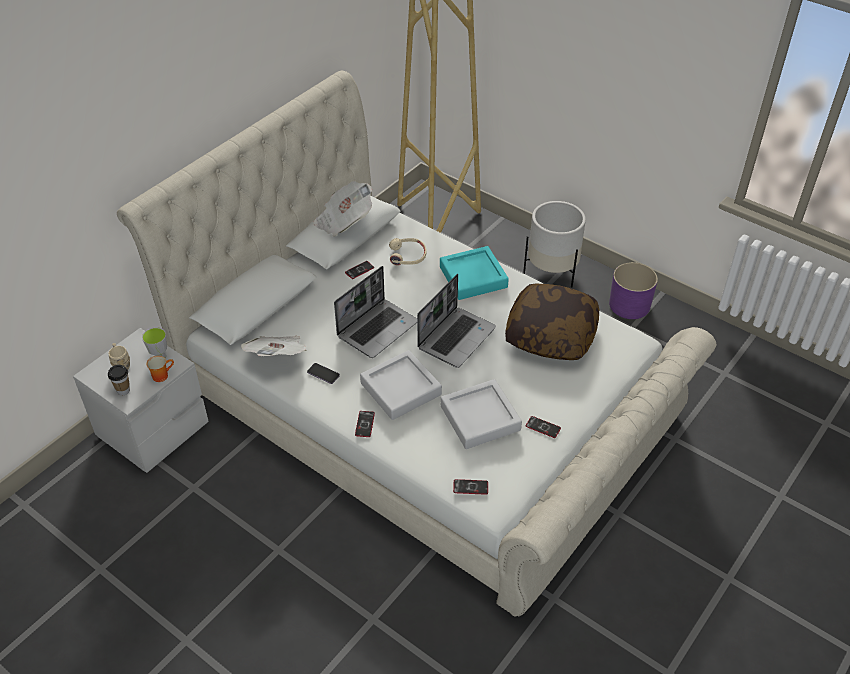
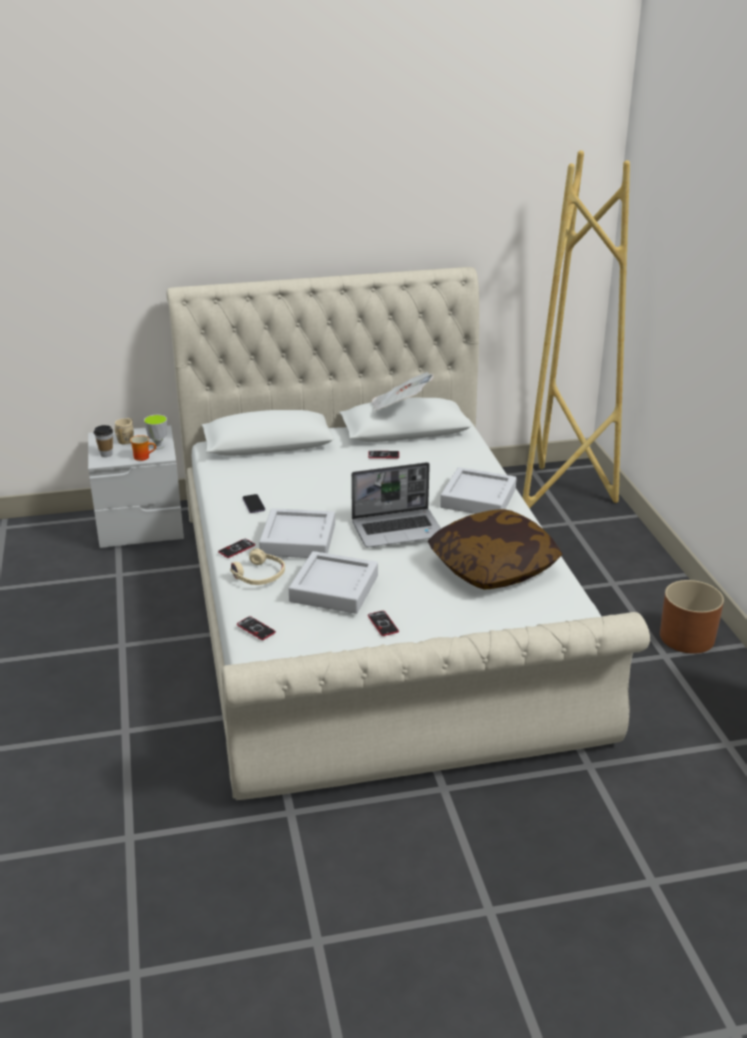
camera: 40 degrees right, 15 degrees down
(278, 357) = (236, 480): newspaper -> none
(377, 328) = (340, 496): laptop -> none
(407, 256) = (439, 462): beige headphones -> beige headphones (259, 575)
(473, 277) = (478, 498): turquoise tray -> grey tray
(552, 271) = (634, 575): white planter -> none
(630, 305) = (687, 638): purple planter -> brown planter

